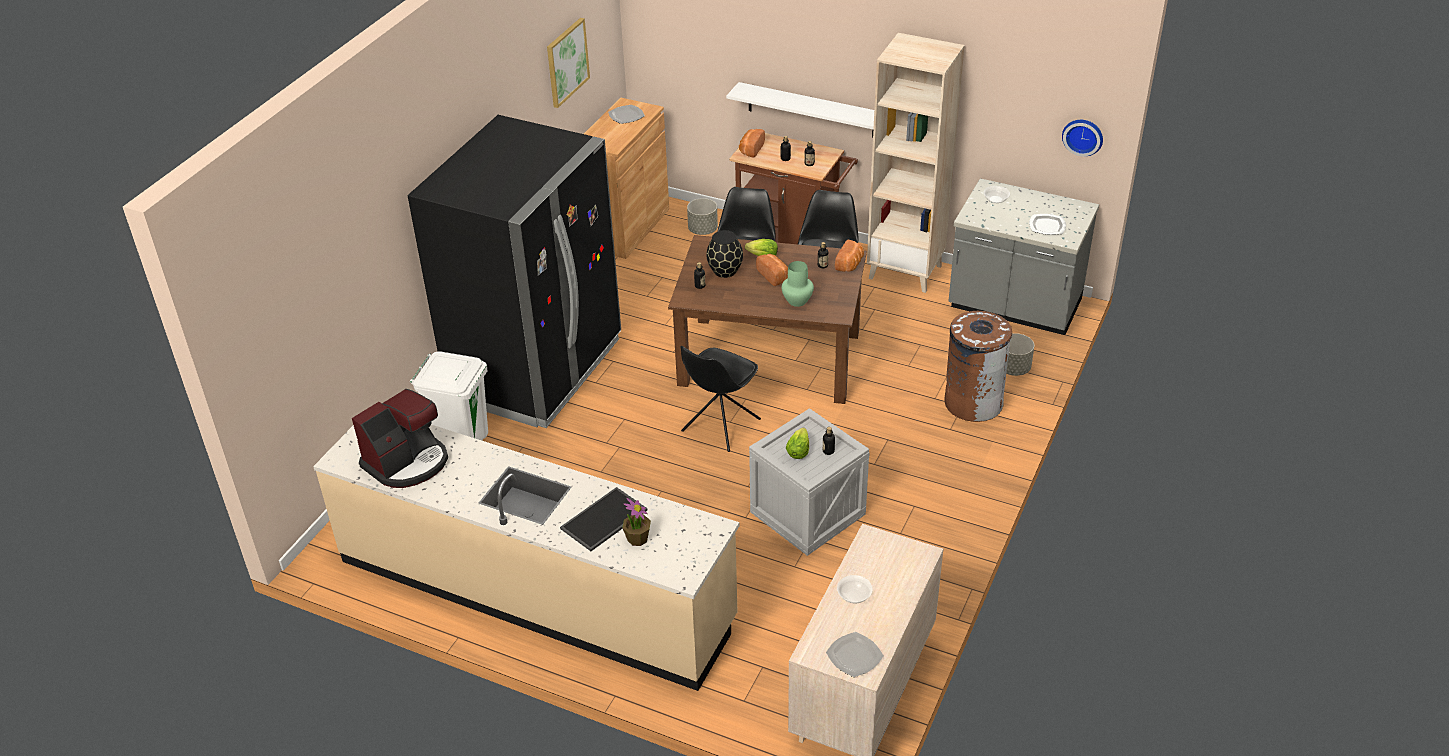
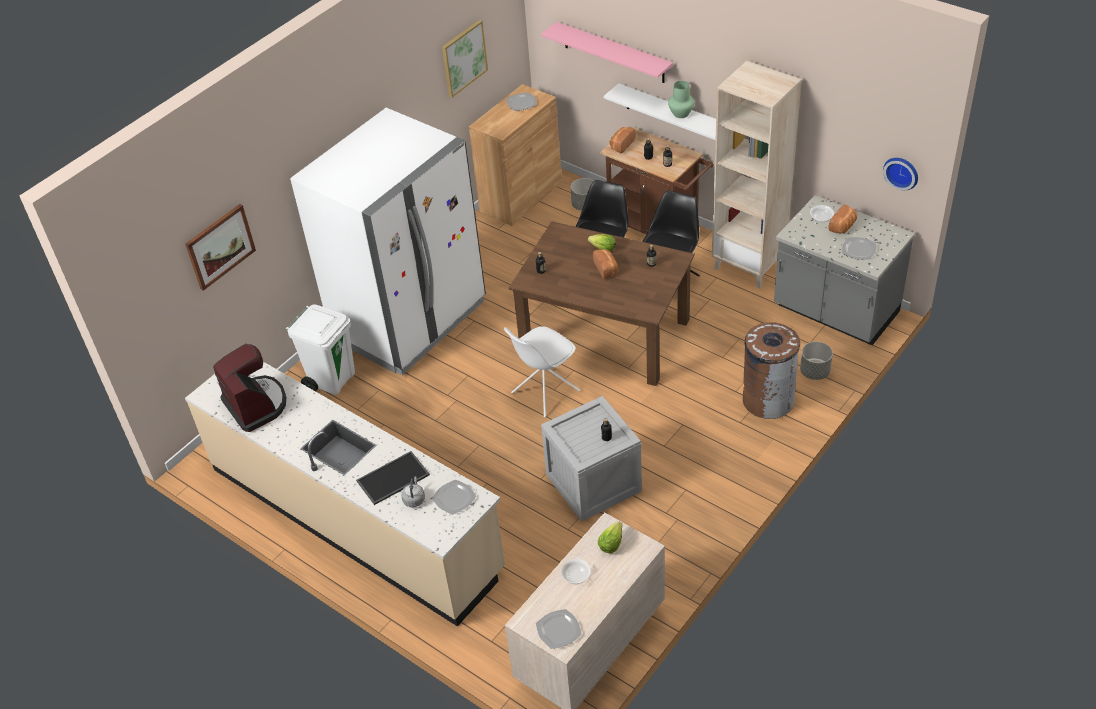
camera: 15 degrees right, 5 degrees up
(336, 279) = (220, 246): none -> picture
(407, 462) = (256, 405): coffee machine -> coffee machine turned 90 degrees counterclockwise
(537, 369) = (410, 320): black fridge -> white fridge
(637, 538) = (414, 499): potted plant -> grey kettle
(685, 531) = (454, 498): none -> plate
(720, 426) = (544, 392): black chair -> white chair
(725, 271) = (566, 259): black vase -> none
(733, 46) = (613, 53): none -> pink shelf
(797, 300) = (618, 295): green vase -> green vase (681, 113)
(798, 451) = (581, 434): lettuce -> lettuce (611, 544)
(850, 264) = (675, 265): bread -> bread (843, 226)

